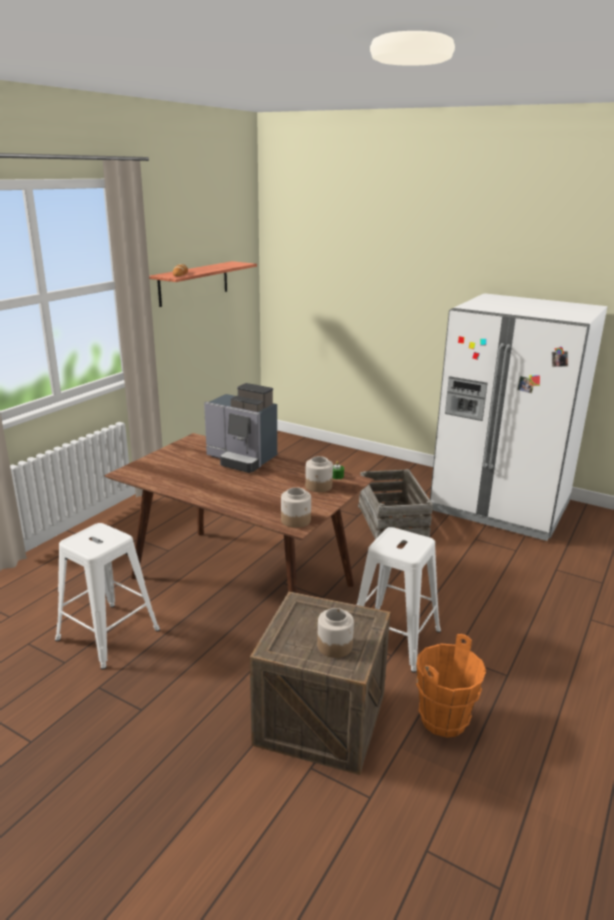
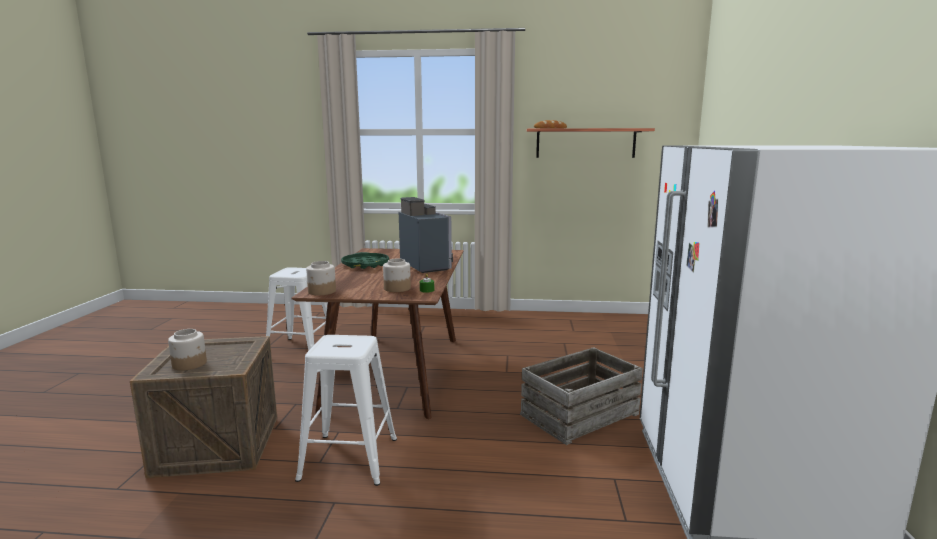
camera: 65 degrees right, 10 degrees down
(201, 485) = (365, 264): none -> green tray
(242, 459) = (427, 265): coffee machine -> coffee machine turned 150 degrees clockwise
(444, 720) = (220, 513): orange bucket -> none

